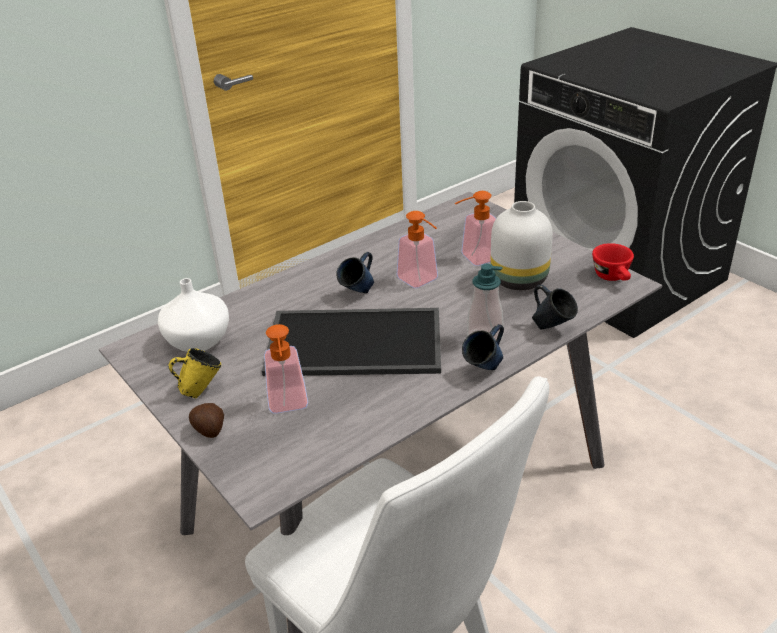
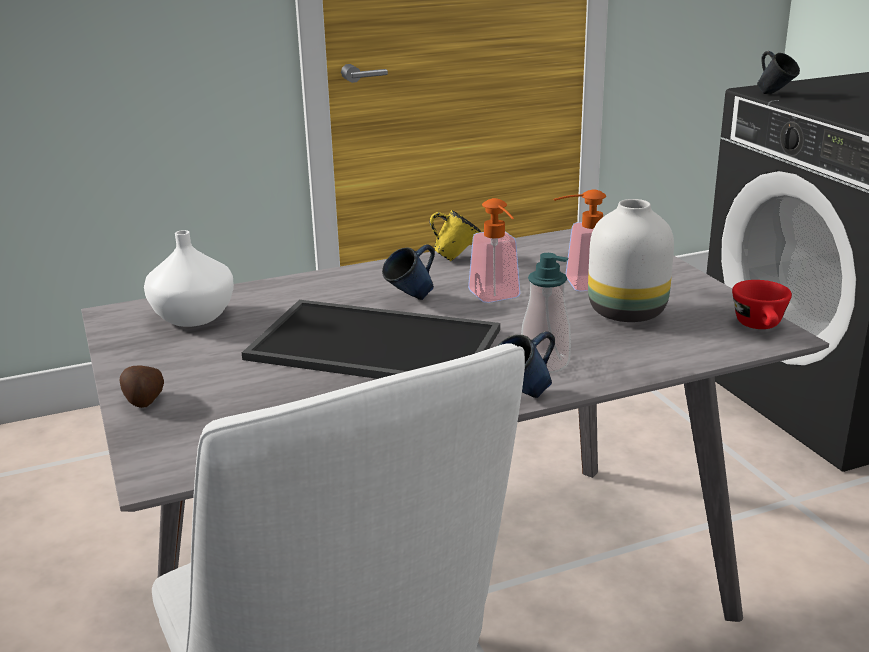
camera: 15 degrees right, 10 degrees down
(200, 390) = (161, 362): yellow mug -> yellow mug (455, 258)
(288, 406) = (252, 393): soap dispenser -> none
(552, 328) = (642, 366): blue mug -> blue mug (774, 94)

